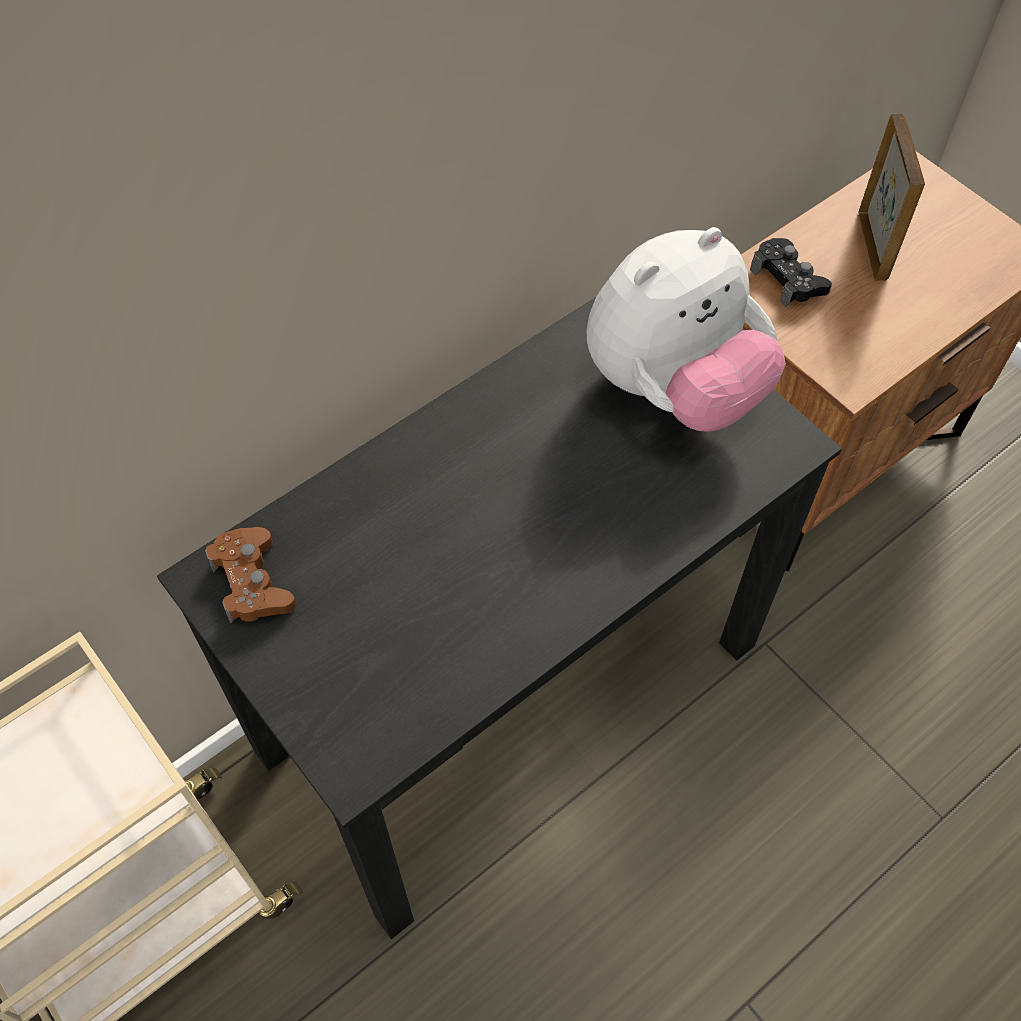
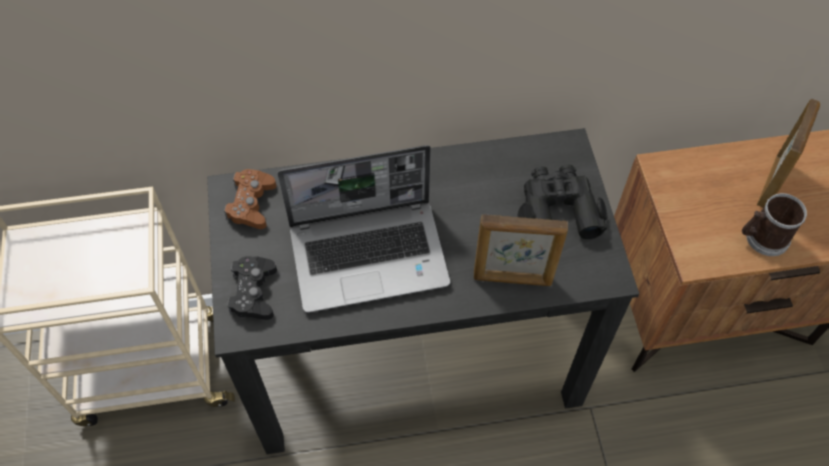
camera: 30 degrees right, 0 degrees up
(471, 569) = (370, 255): none -> laptop
(674, 389) = (558, 209): plush toy -> black binoculars
(679, 507) = (512, 279): none -> picture frame
(788, 279) = (697, 178): black game controller -> black game controller (254, 292)
(907, 317) = (762, 238): none -> mug

